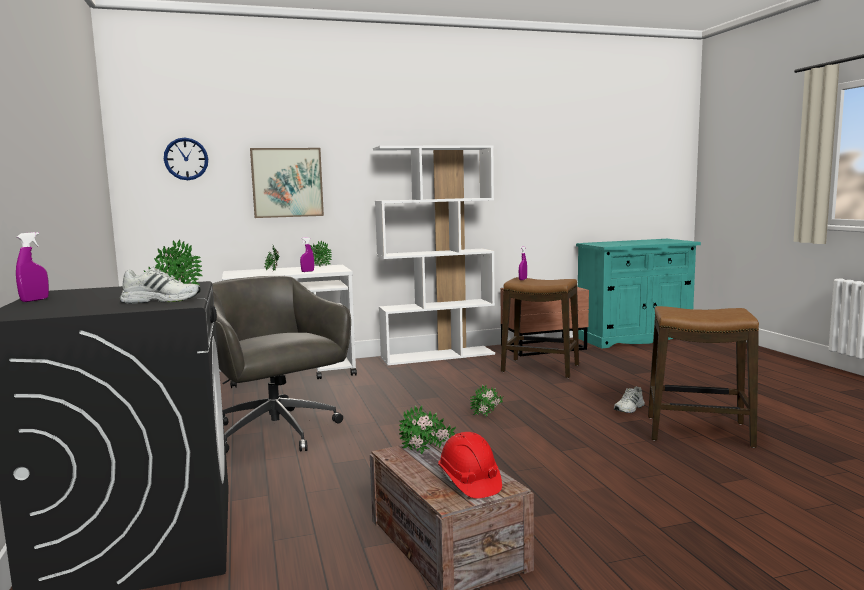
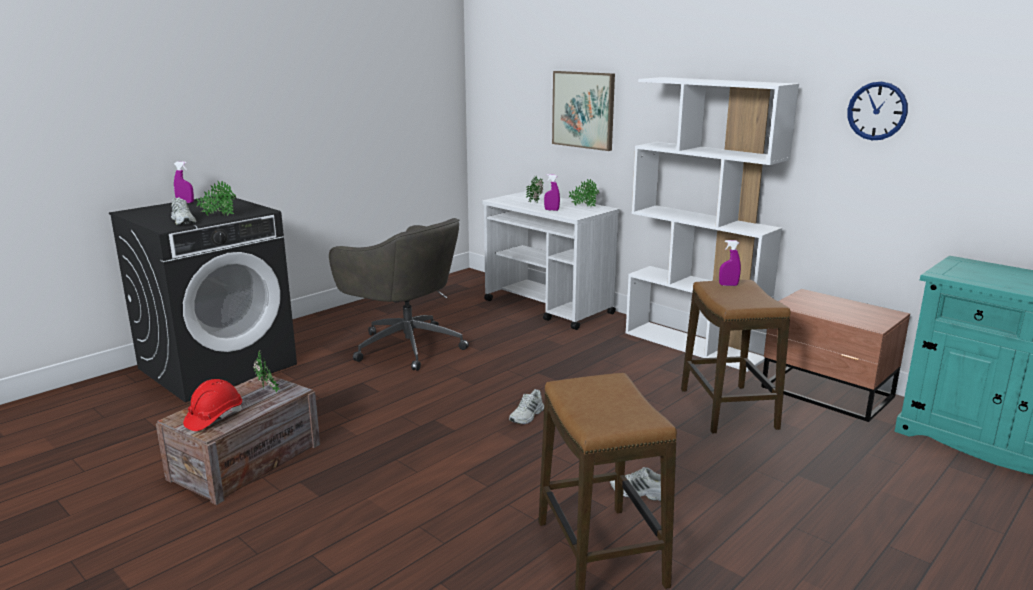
camera: 60 degrees right, 10 degrees up
(186, 159) = (511, 78): wall clock -> wall clock (877, 111)
(278, 433) = (406, 346): grey office chair -> grey office chair turned 105 degrees clockwise
(488, 415) = (527, 416): potted plant -> white shoe

